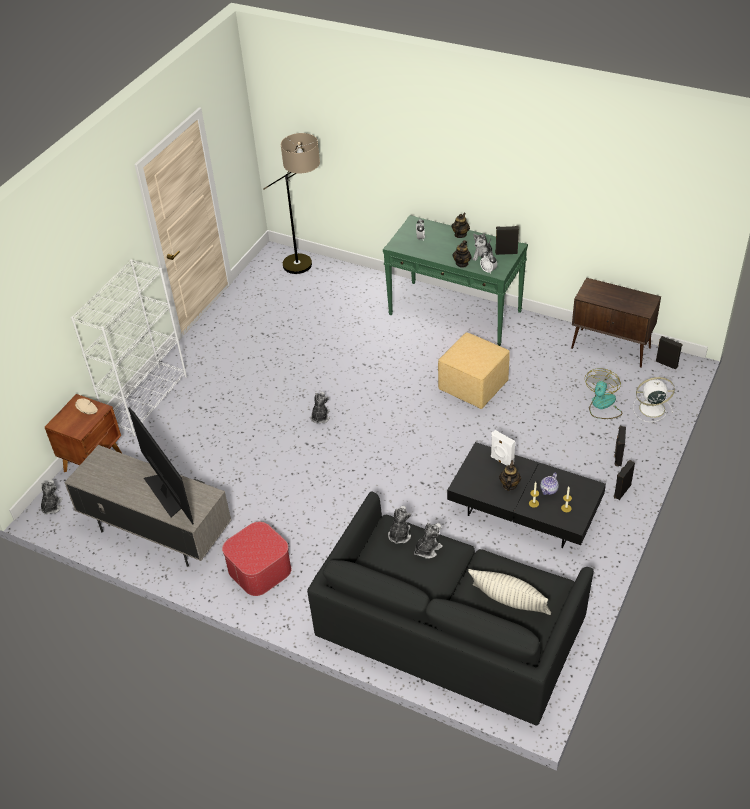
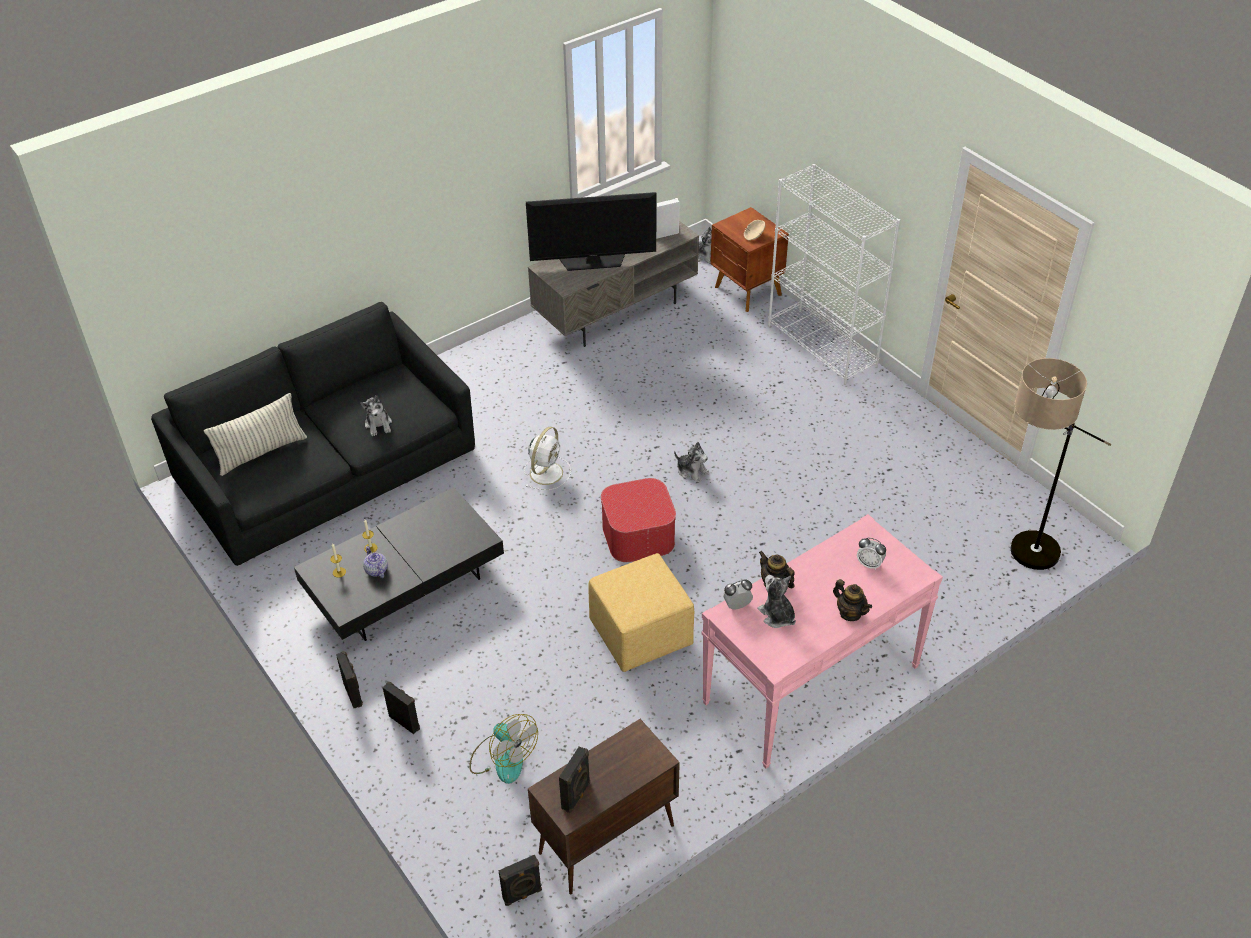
camera: 115 degrees right, 0 degrees up
(259, 569) = (510, 363): ottoman -> ottoman (638, 535)
(399, 535) = (414, 411): plush toy -> none
(455, 313) = (811, 685): green console table -> pink console table
(501, 461) = (453, 549): white speaker -> white speaker (664, 234)
(506, 252) = (769, 647): black speaker -> black speaker (577, 796)
(509, 485) = (413, 540): teapot -> none
(650, 408) = (453, 812): white fan -> white fan (547, 472)

